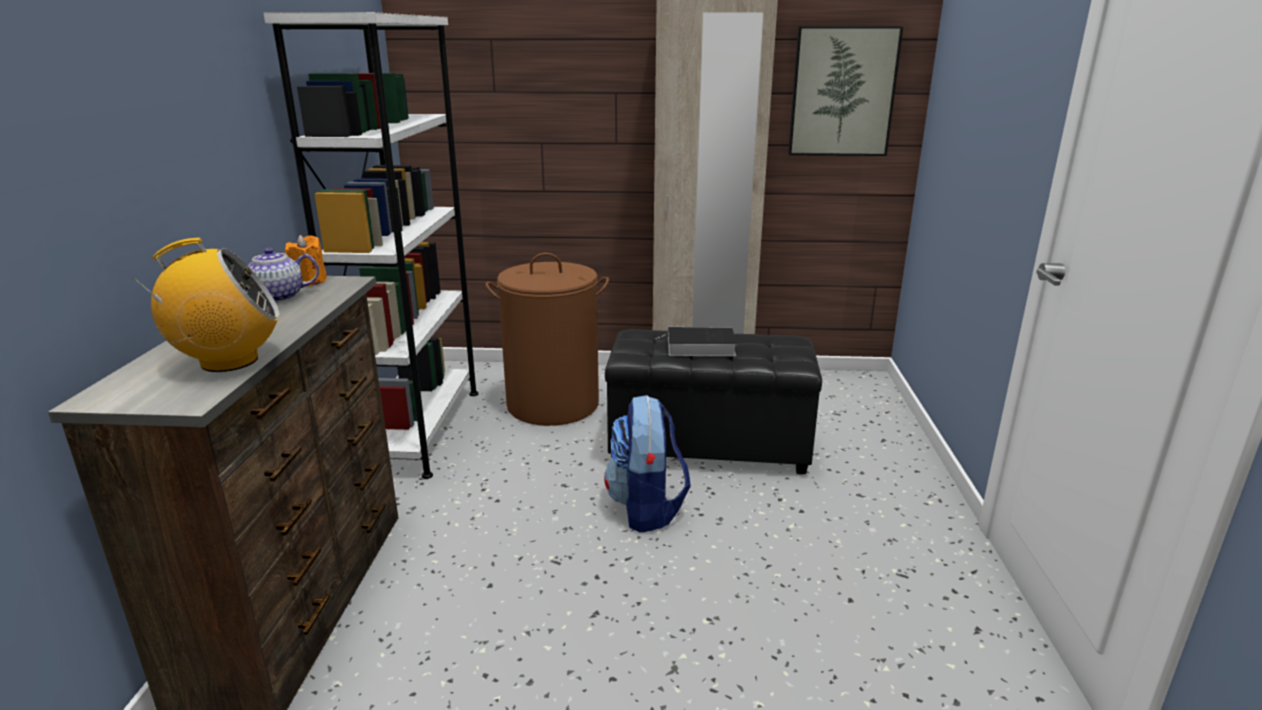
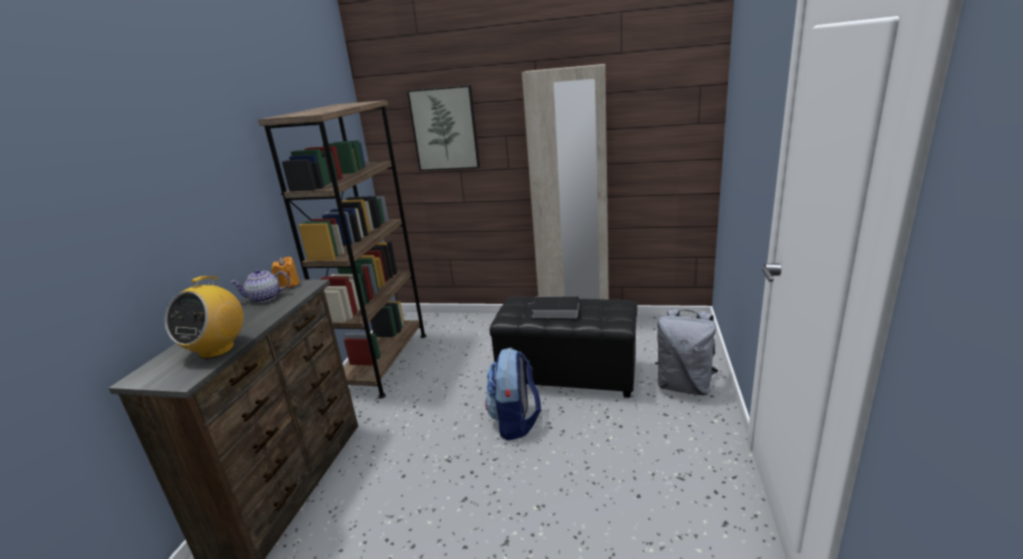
camera: 10 degrees right, 0 degrees up
(228, 361) = (217, 349): radio -> radio turned 120 degrees clockwise
(418, 430) = (384, 362): white bookcase -> brown bookcase
(553, 404) = (472, 343): brown laundry basket -> none
(842, 92) = (660, 125): picture -> picture (445, 129)
(876, 459) = (684, 386): none -> grey backpack

